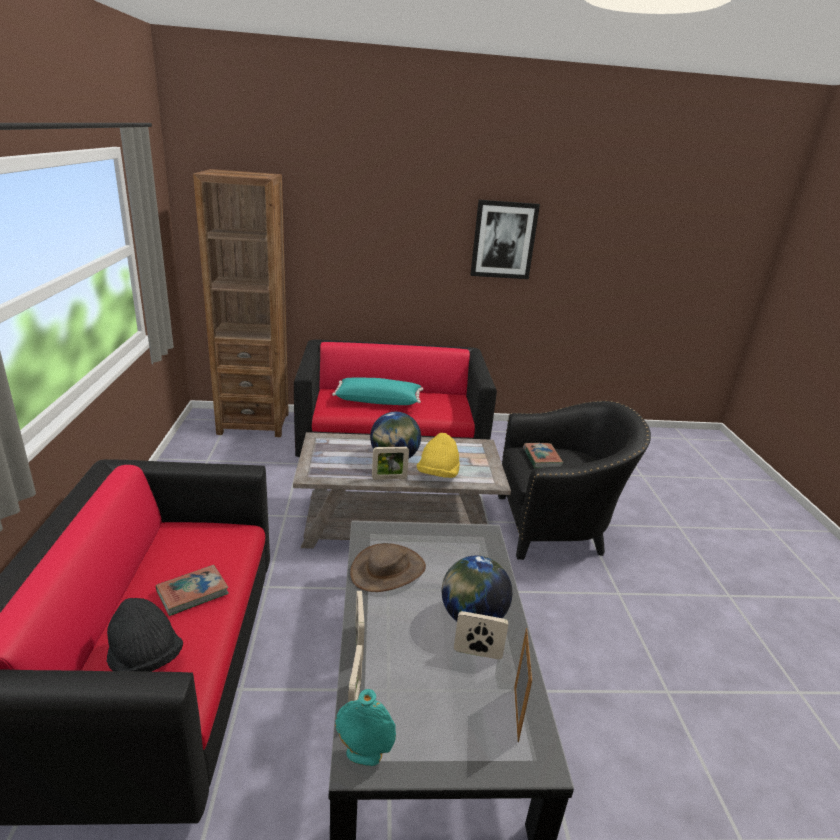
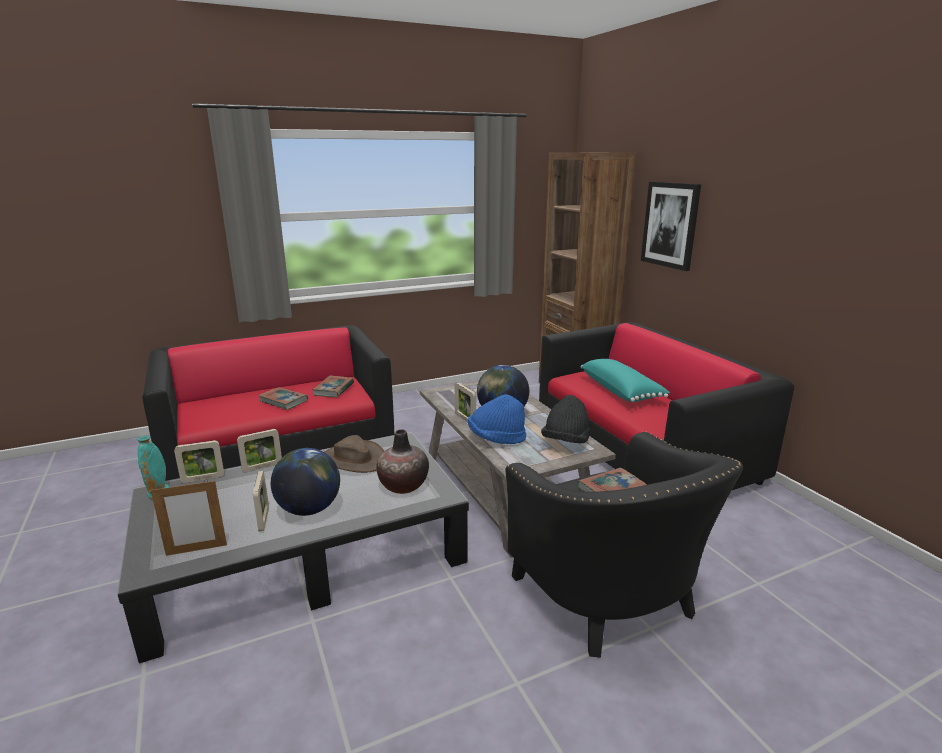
camera: 70 degrees right, 5 degrees down
(145, 659) = (223, 406): black hat -> black hat (565, 442)
(199, 543) = (333, 389): none -> book
(438, 475) = (496, 438): yellow hat -> blue hat
(458, 550) = (403, 485): none -> vase
(503, 240) = (853, 228): picture -> picture (670, 225)

